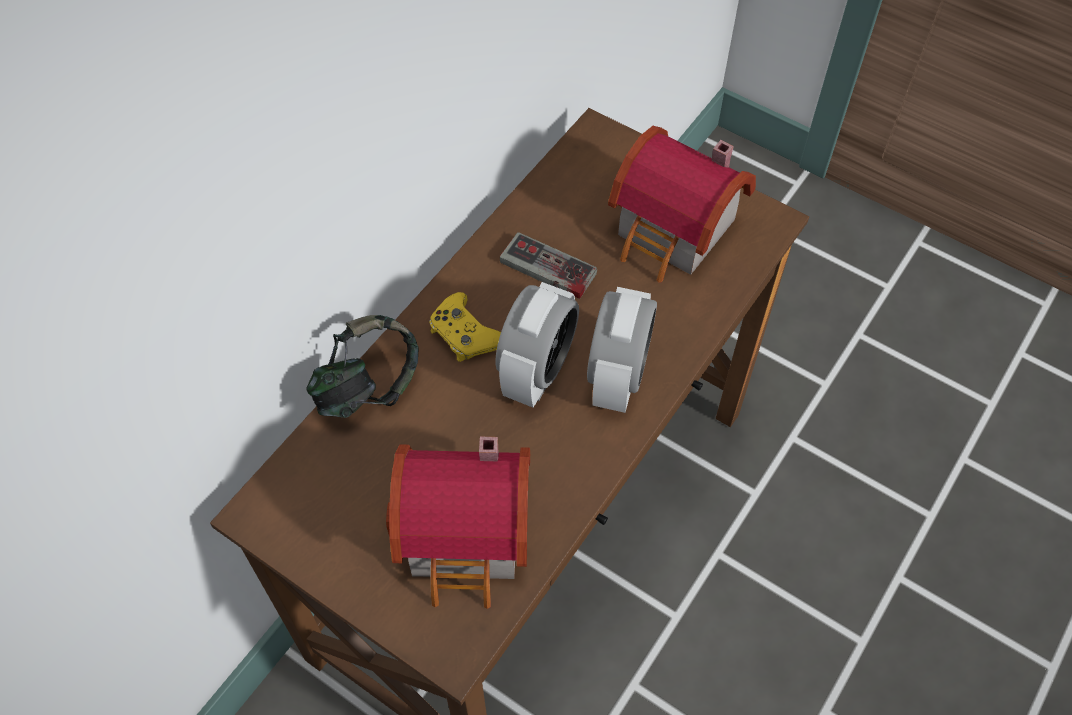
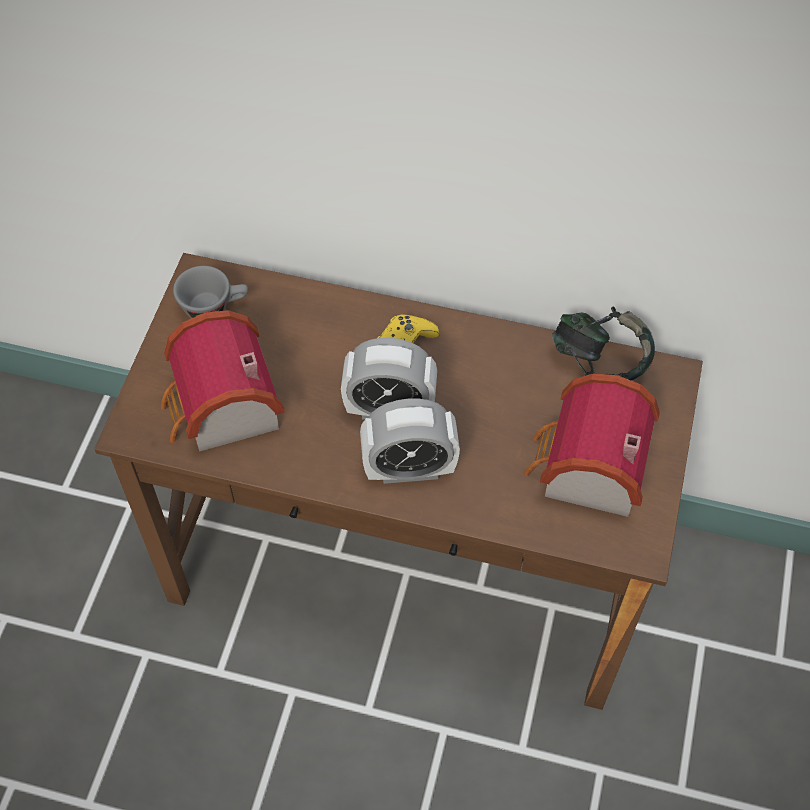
camera: 70 degrees right, 0 degrees up
(313, 508) = (214, 307): none -> grey cup
(368, 388) = (327, 302): headphones -> headphones (599, 362)
(542, 275) = (489, 383): game controller -> none

